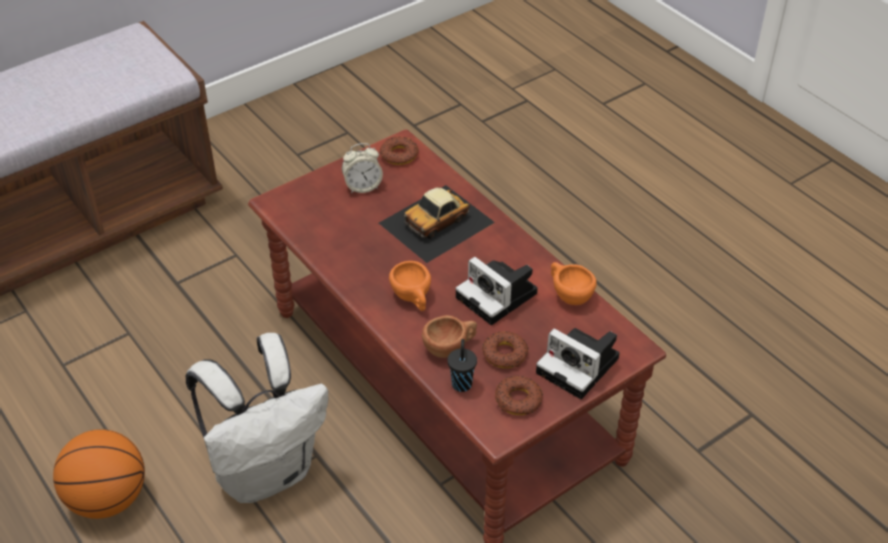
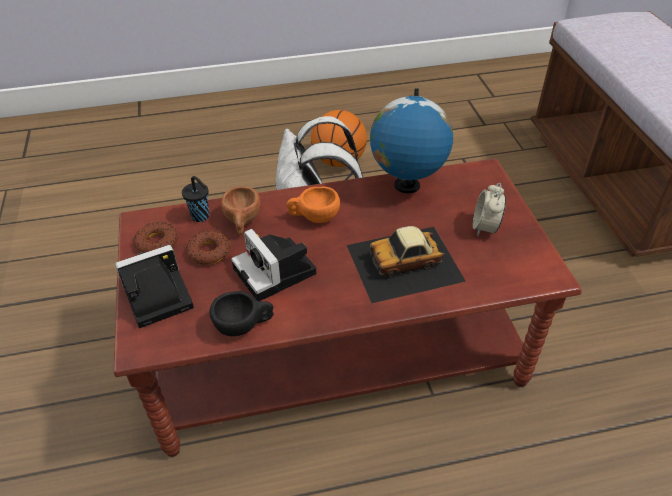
camera: 115 degrees right, 0 degrees up
(329, 248) = (406, 186): none -> globe
(399, 155) = (530, 267): donut -> none
(437, 222) = (405, 263): toy car -> toy car turned 90 degrees counterclockwise
(499, 296) = (277, 272): camera -> camera turned 105 degrees counterclockwise
(568, 294) = (244, 325): orange cup -> black cup

